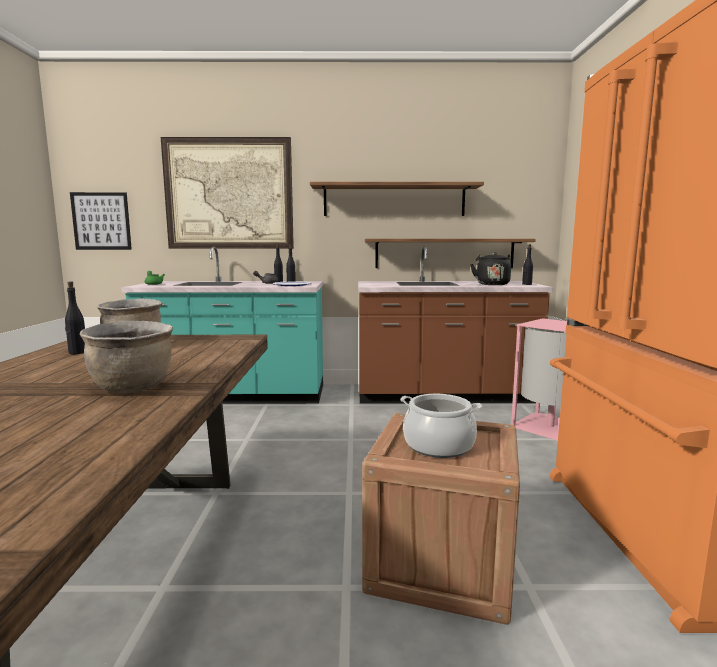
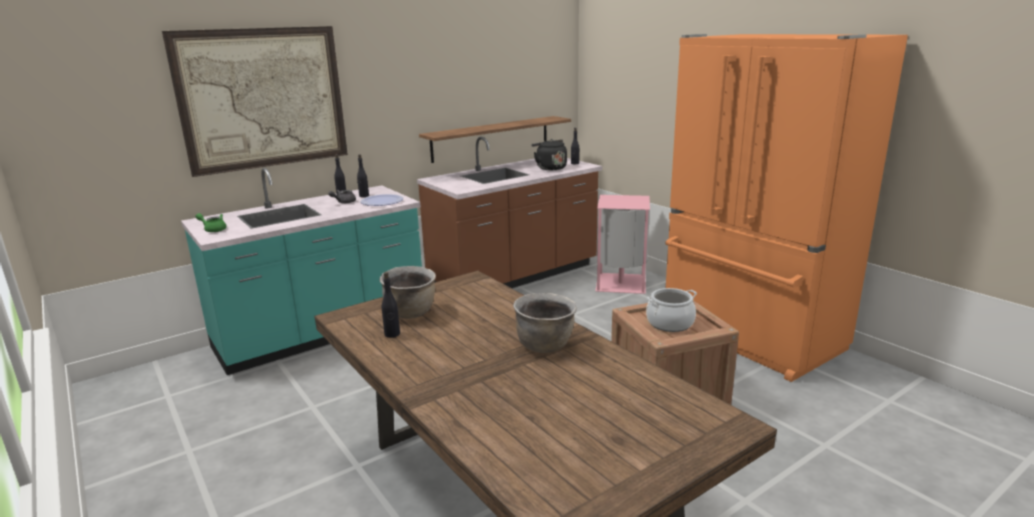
camera: 35 degrees left, 10 degrees up
(101, 221) = (82, 153): picture -> none
(394, 200) = (443, 90): shelf -> none

